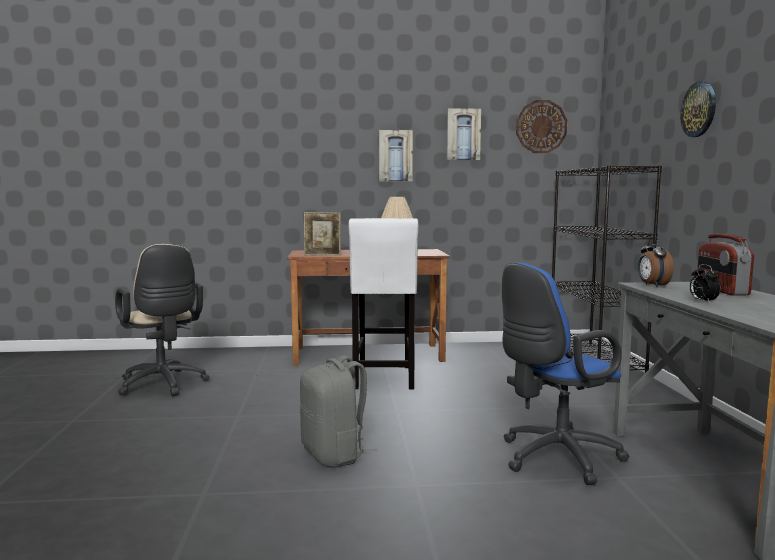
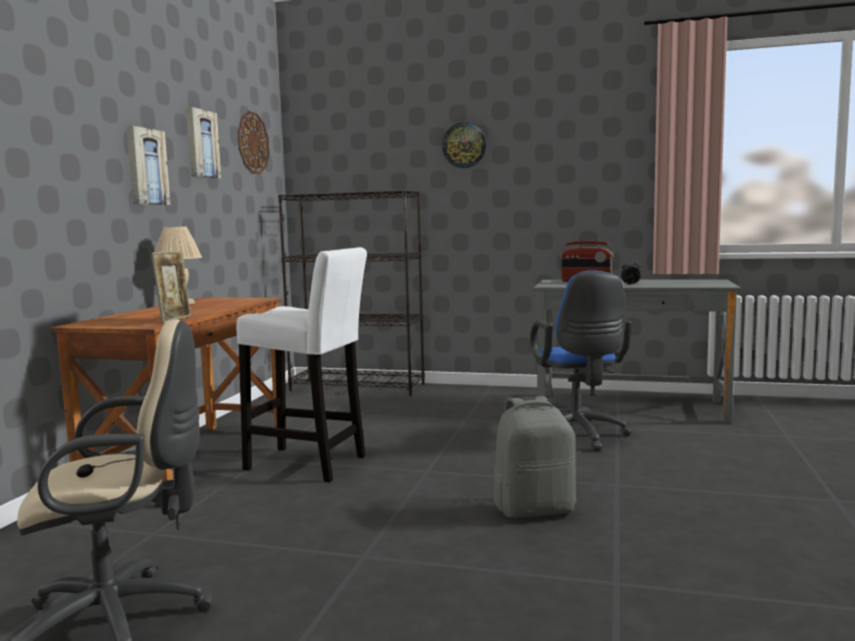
camera: 70 degrees left, 0 degrees up
(652, 285) = (557, 285): alarm clock -> none

